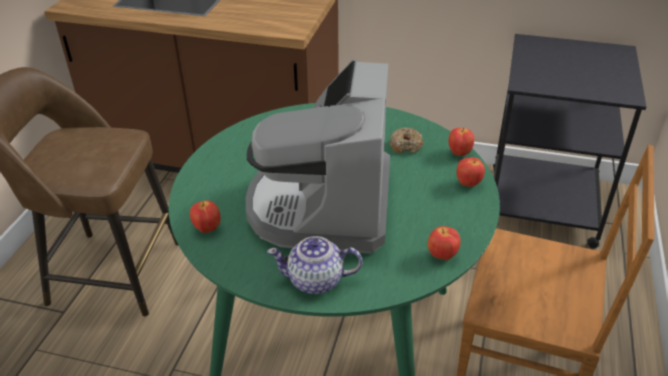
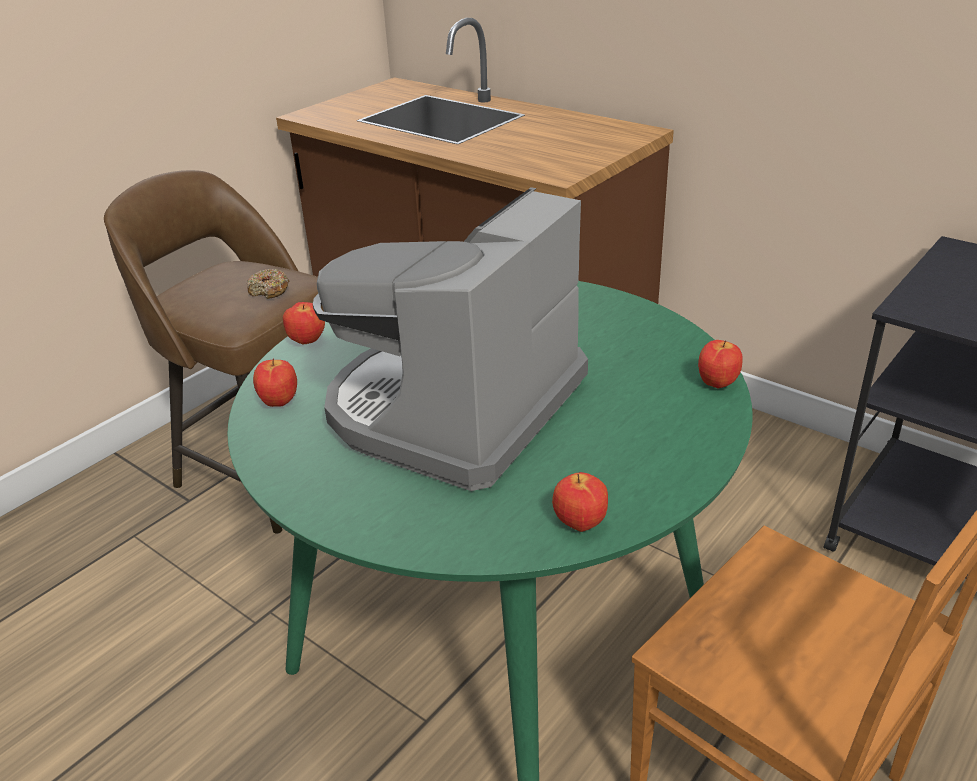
camera: 25 degrees right, 5 degrees down
(316, 281) = (366, 507): teapot -> none
(406, 145) = (638, 356): donut -> donut (269, 290)
(468, 183) = (700, 430): apple -> apple (307, 341)

